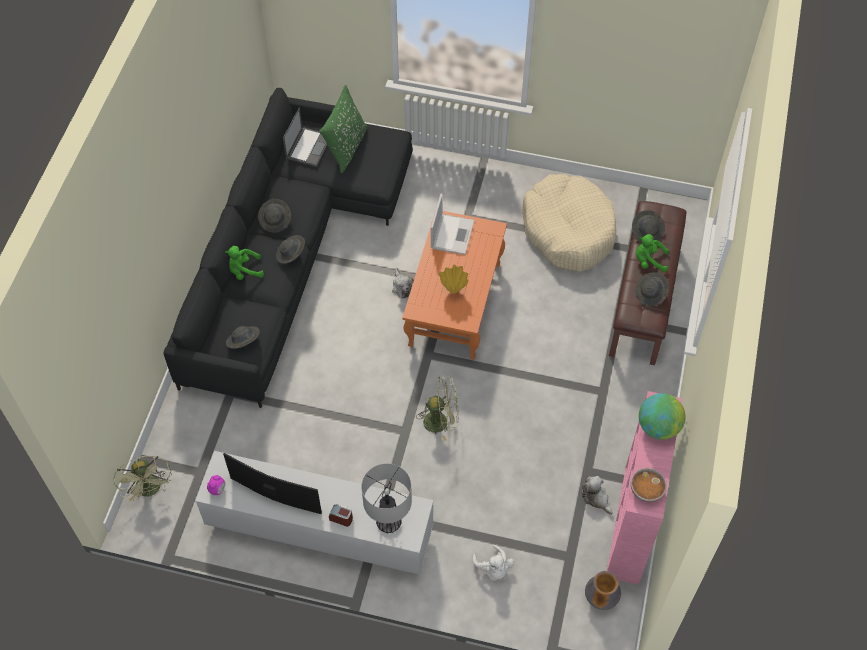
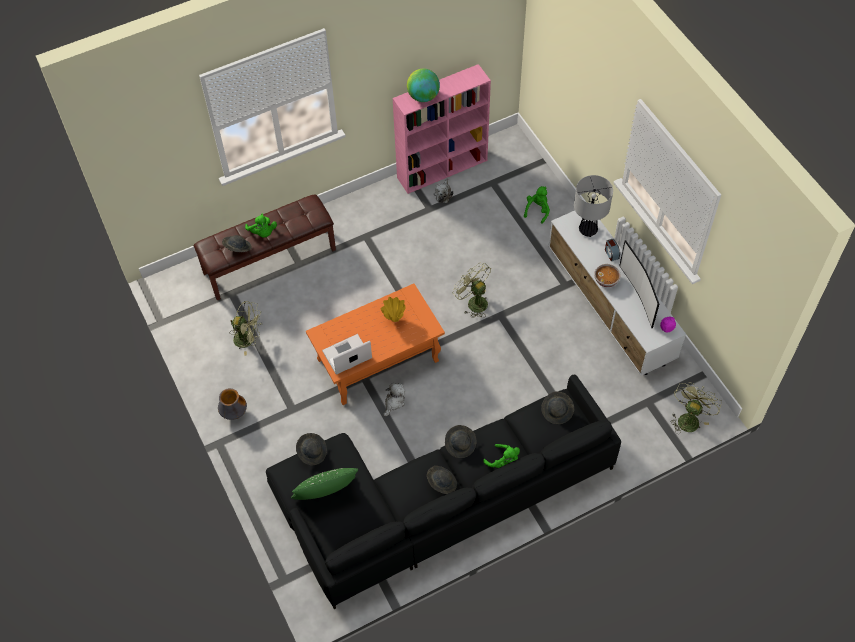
camera: 130 degrees left, 0 degrees up
(308, 146) = (350, 521): laptop -> none
(493, 568) = (537, 210): white plush toy -> green plush toy
(568, 230) = (248, 339): beige dog bed -> green fan
(601, 598) = (501, 155): vase -> vase (234, 413)
(646, 491) = (469, 79): bowl -> bowl (606, 280)
(651, 294) = (290, 215): grey hat -> grey hat (312, 452)

